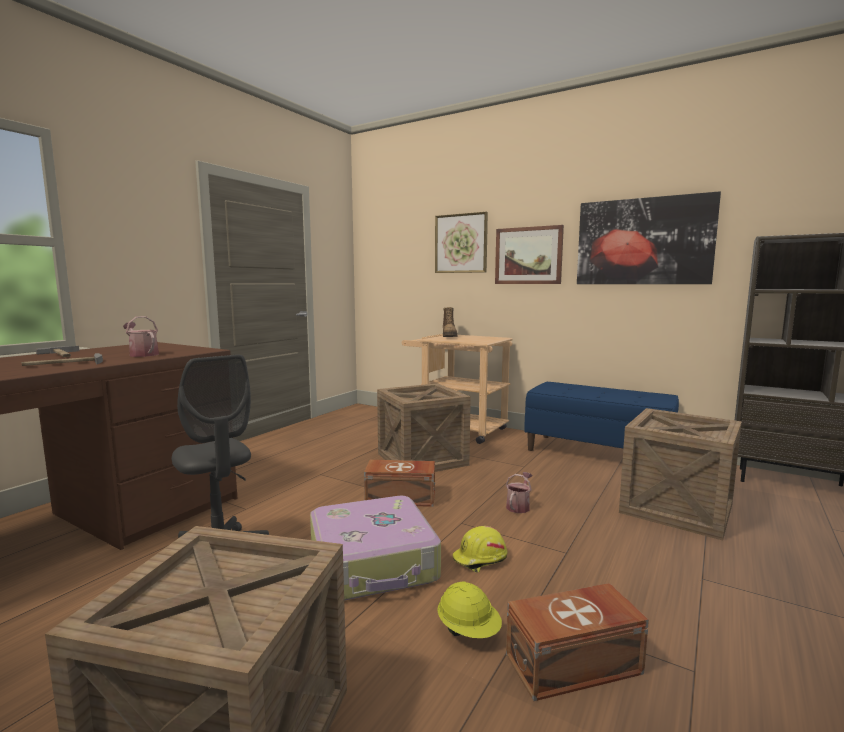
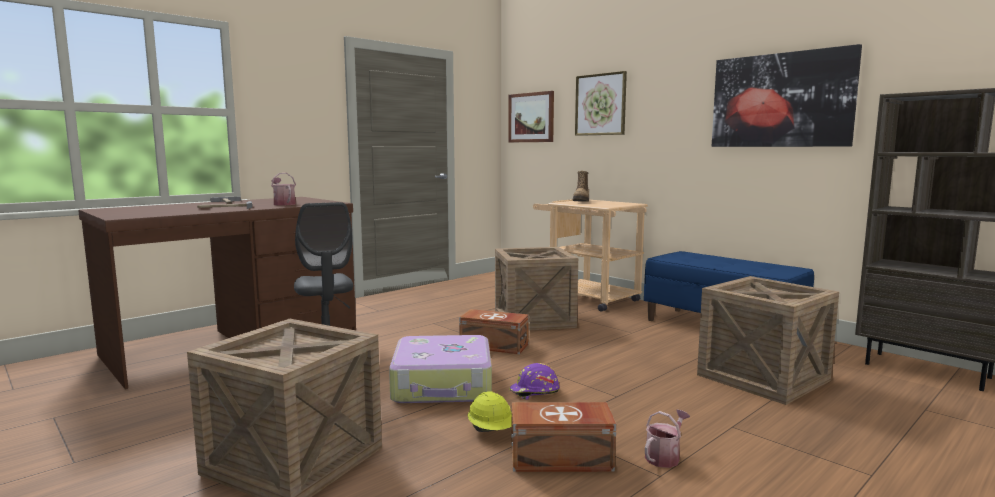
camera: 15 degrees right, 0 degrees up
(480, 559) = (534, 392): yellow hard hat -> purple hard hat
(519, 506) = (600, 361): watering can -> watering can (664, 456)
(528, 255) = (665, 116): picture -> picture (531, 117)

